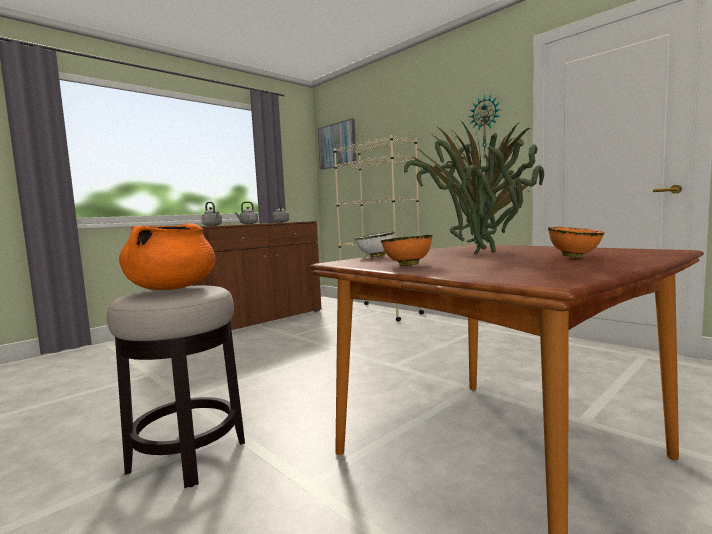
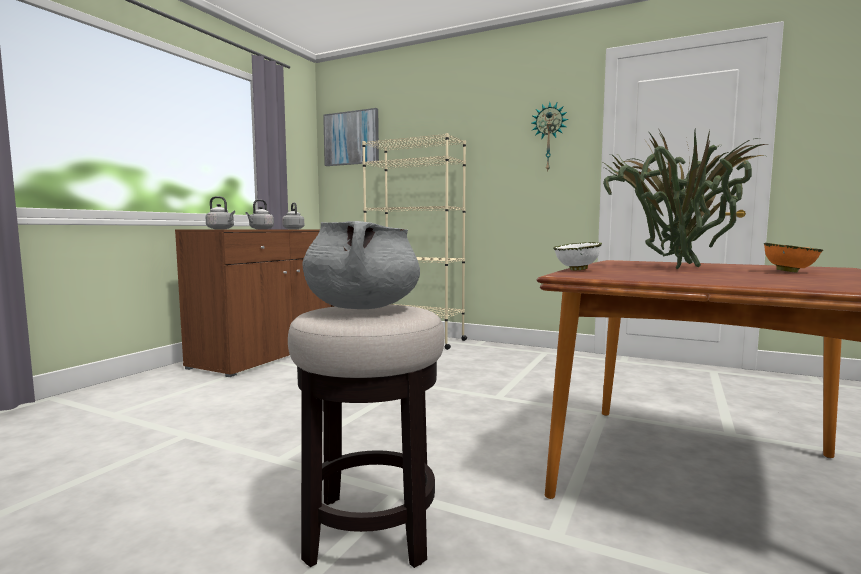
camera: 20 degrees left, 0 degrees up
(172, 288) = (362, 307): orange cooking pot -> grey cooking pot
(407, 266) = (674, 278): orange bowl -> none

